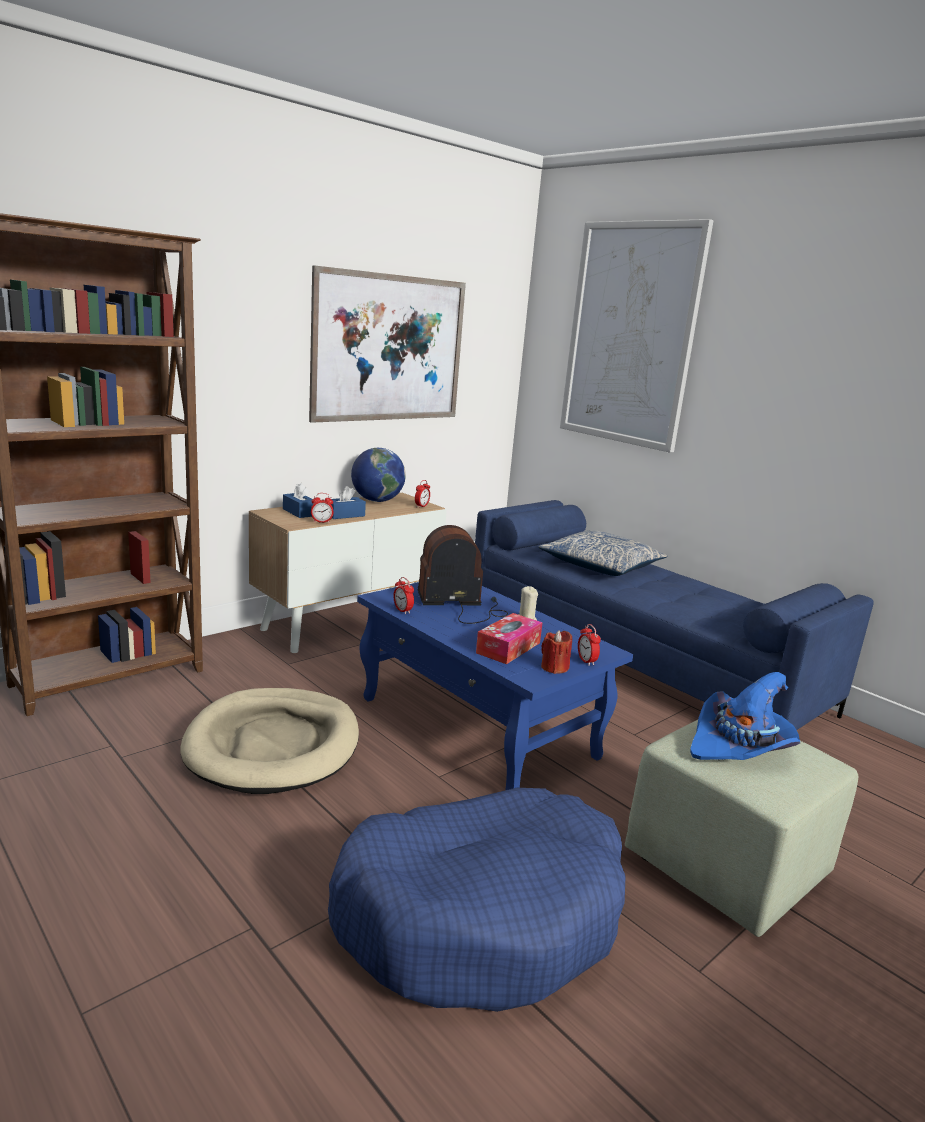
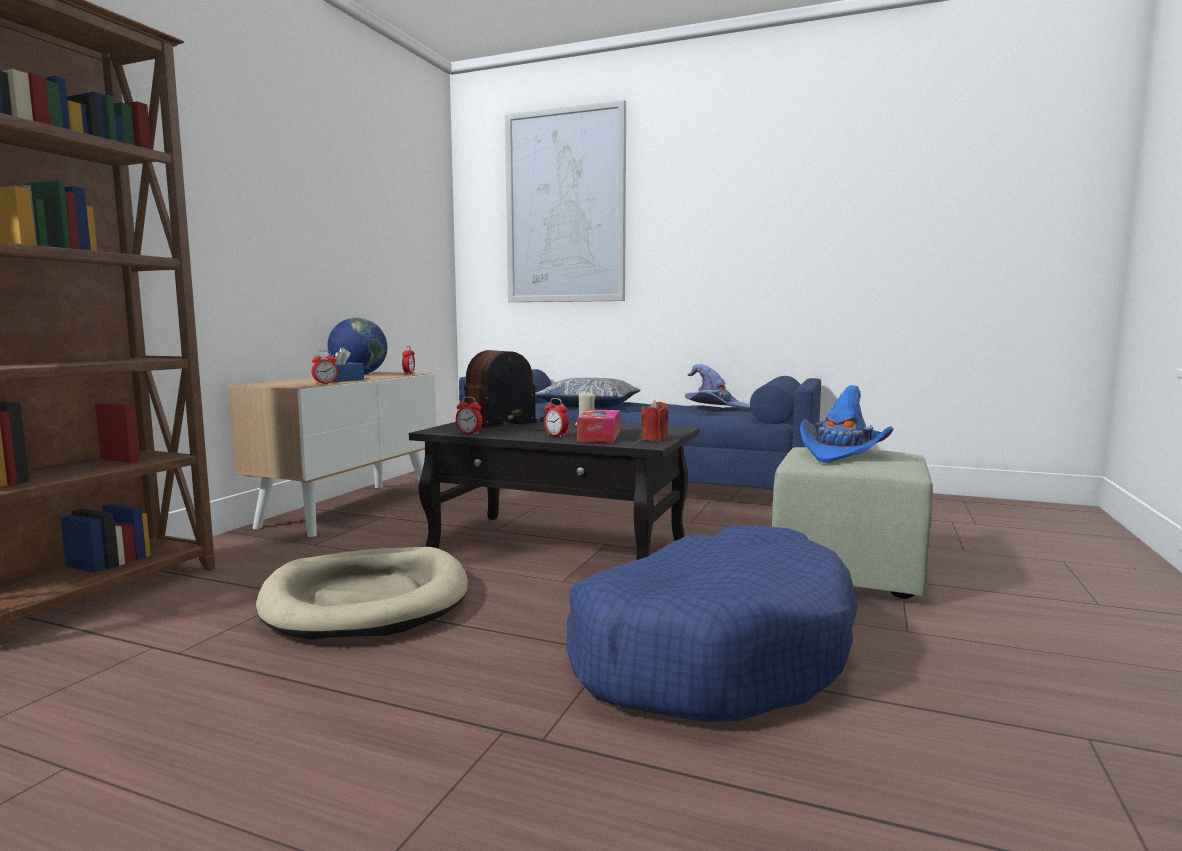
camera: 25 degrees left, 10 degrees down
(299, 512) = (289, 382): blue tissue box -> none
(390, 348) = (347, 220): picture -> none
(478, 727) = (560, 545): blue coffee table -> black coffee table
(586, 661) = (672, 433): alarm clock -> alarm clock (556, 436)
(730, 603) = (714, 408): none -> purple hat

